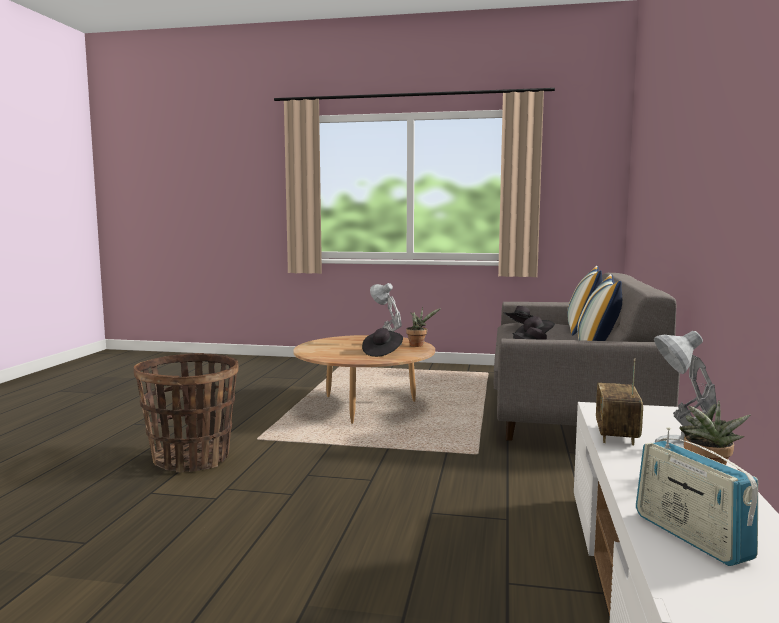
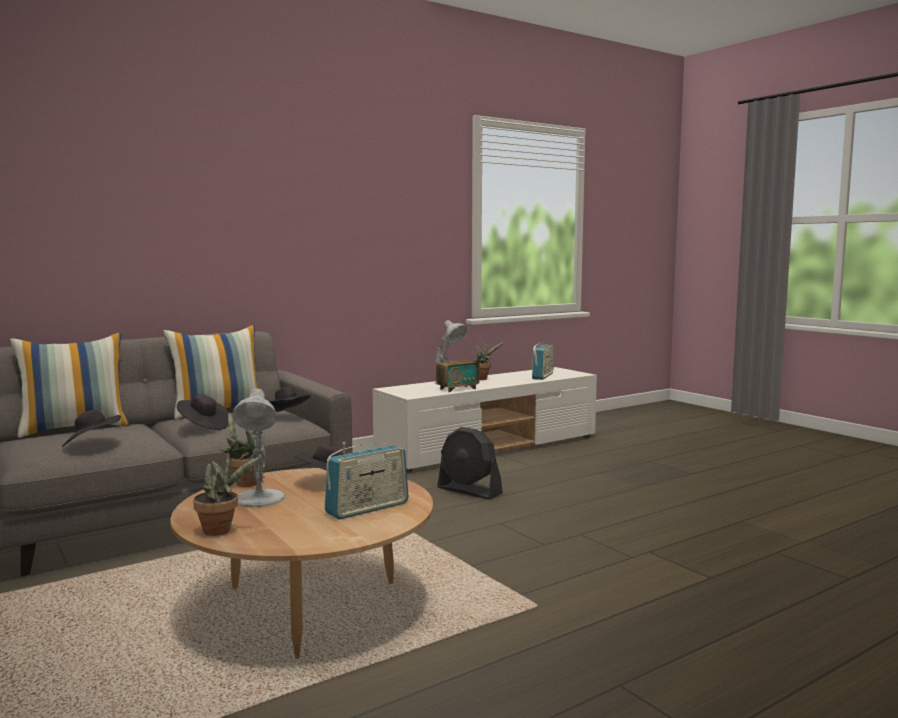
camera: 135 degrees left, 0 degrees up
(191, 459) = (644, 606): basket -> none
(330, 350) = (367, 509): none -> radio
(361, 336) = (221, 530): none -> potted plant
(470, 503) = (469, 491): none -> black fan

